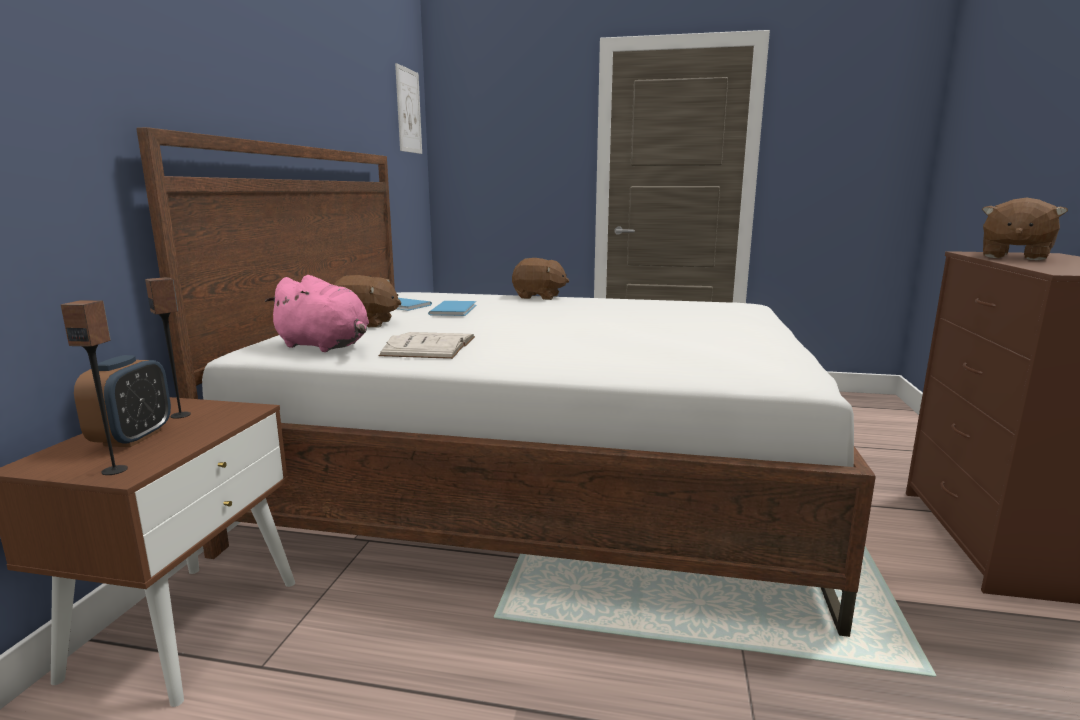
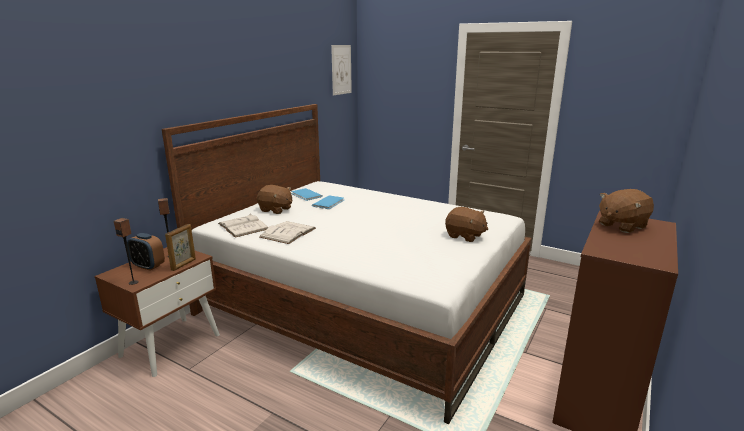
camera: 20 degrees right, 5 degrees up
(133, 438) = (148, 266): alarm clock -> alarm clock turned 90 degrees clockwise
(225, 425) = (184, 264): none -> picture frame
(325, 346) = (243, 226): pink plush toy -> white book
(538, 297) = (387, 195): brown plush toy -> brown plush toy (465, 236)

